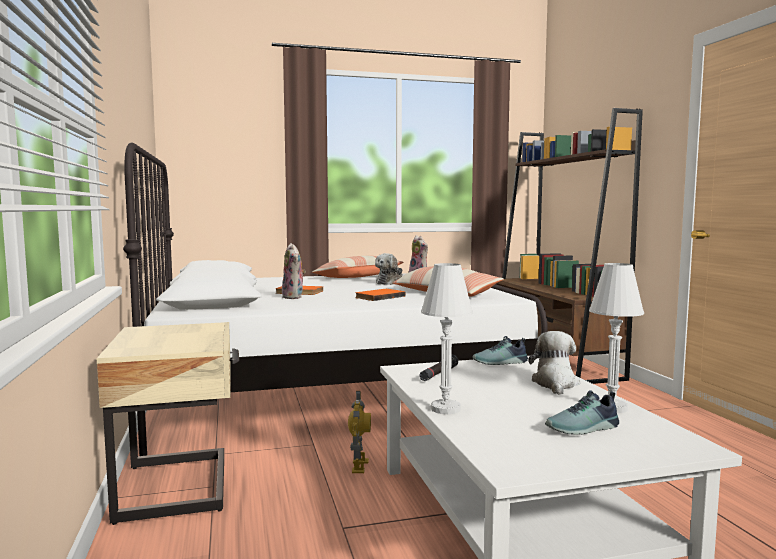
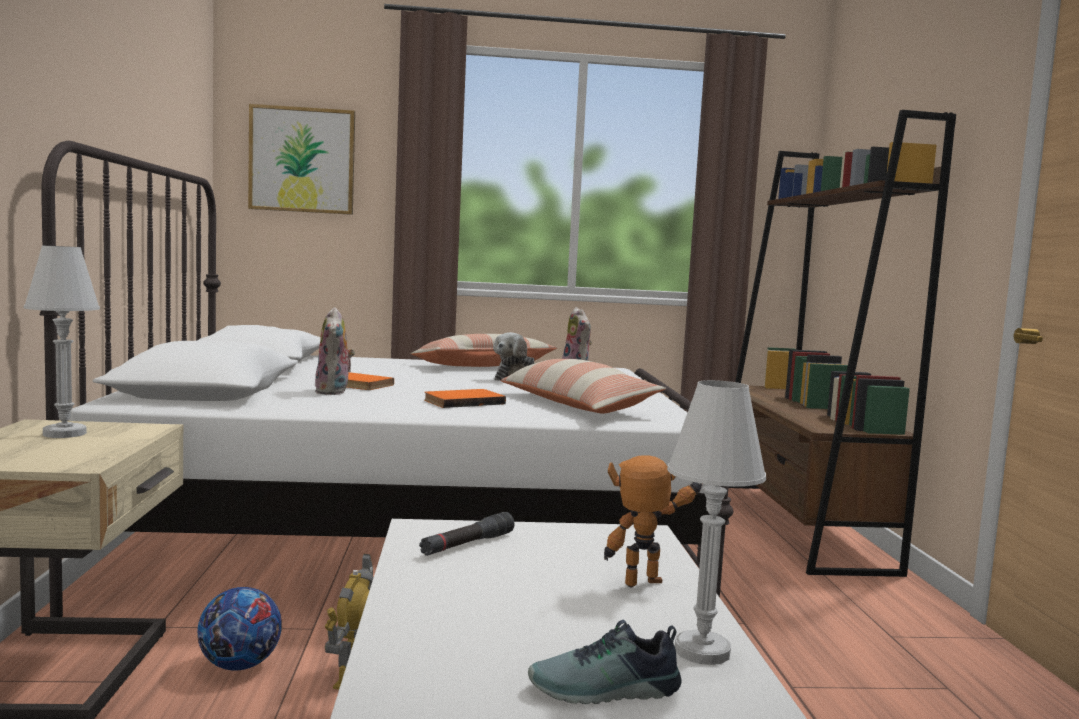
camera: 10 degrees right, 0 degrees up
(218, 148) = (302, 160): none -> picture
(285, 468) = (239, 665): none -> football
(445, 409) = (403, 615): white table lamp -> white table lamp (64, 433)
(501, 363) = (595, 534): shoe -> none
(555, 384) = (647, 586): plush toy -> toy robot

